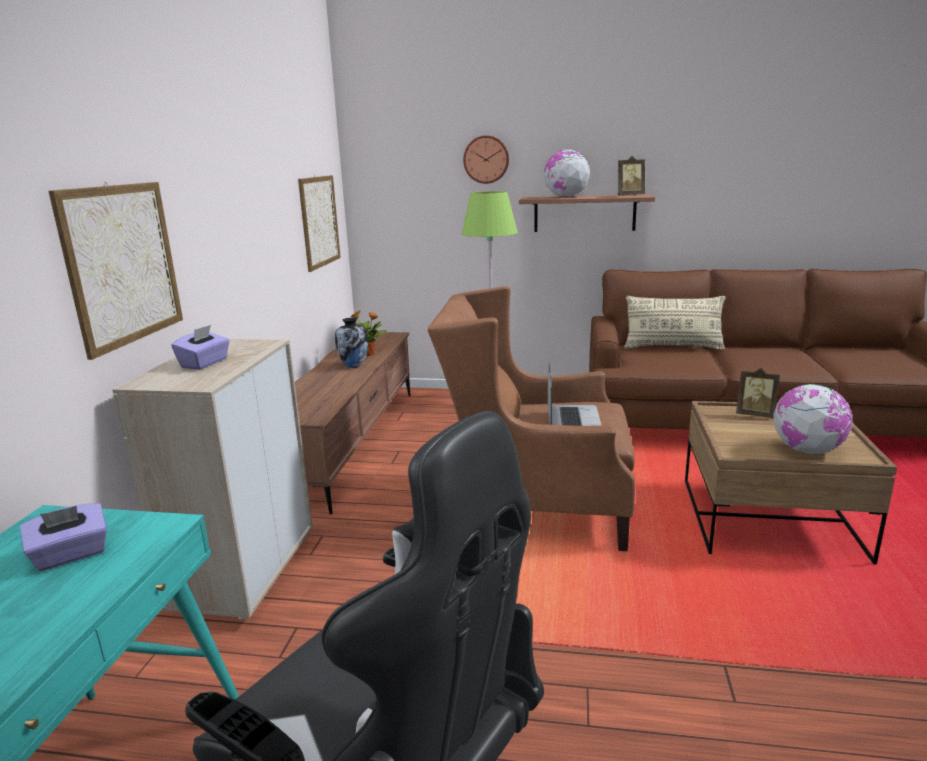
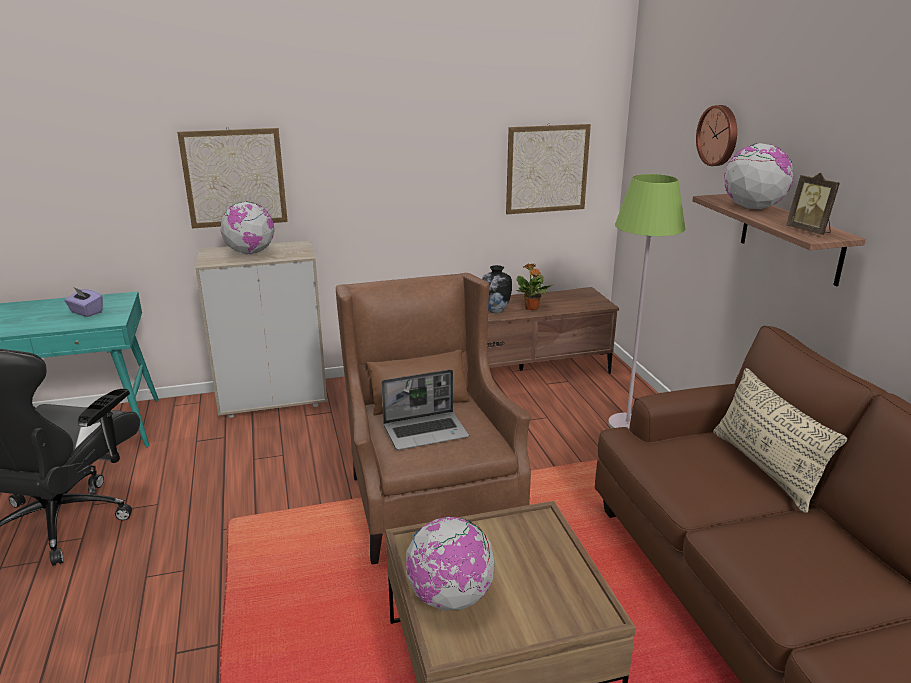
camera: 65 degrees right, 5 degrees up
(205, 363) = (250, 253): purple tissue box -> globe
(755, 414) = (547, 554): picture frame -> none

